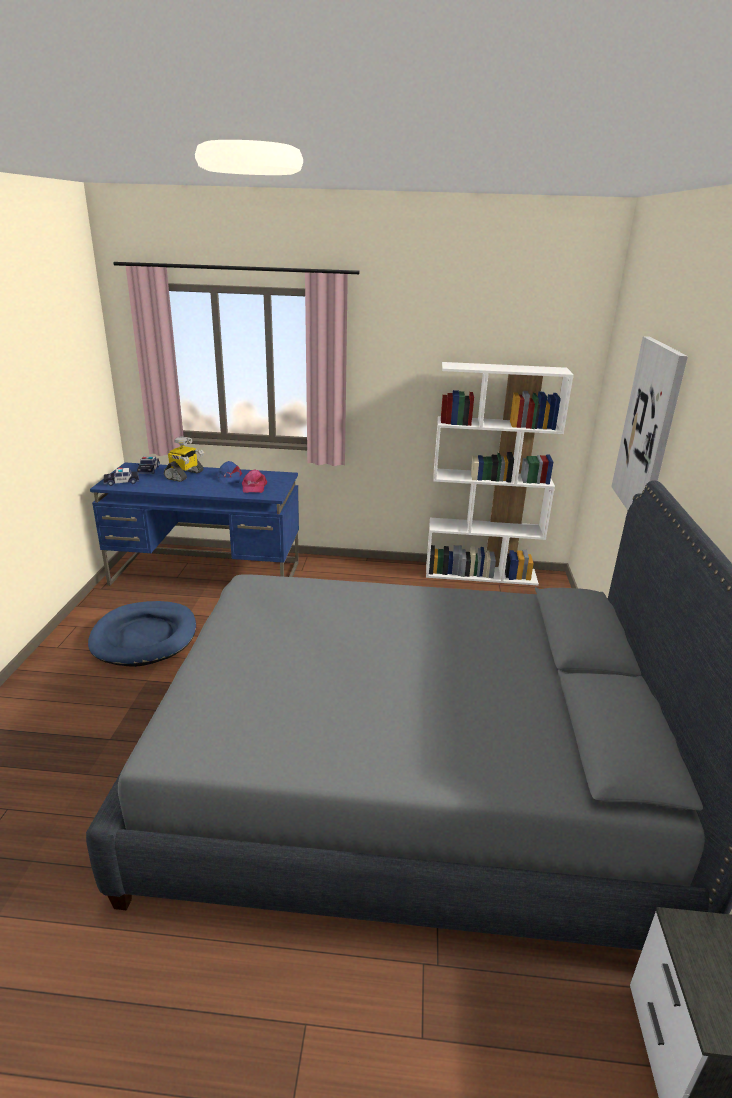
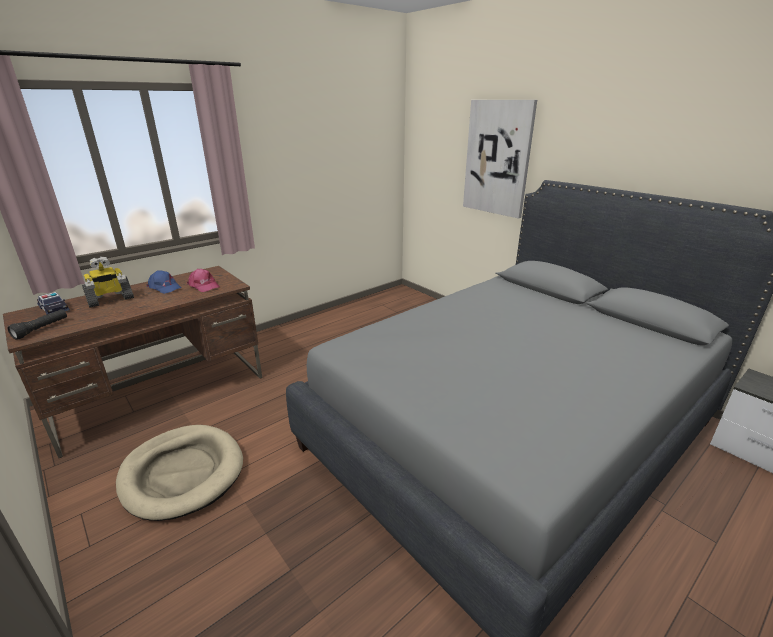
camera: 45 degrees left, 0 degrees up
(121, 482) = (42, 329): toy car -> black flashlight
(145, 637) = (182, 473): blue dog bed -> beige dog bed
(185, 475) = (110, 300): toy robot -> toy robot turned 75 degrees clockwise
(207, 574) = (162, 394): blue desk -> brown desk
(481, 573) = (363, 303): white bookcase -> none

